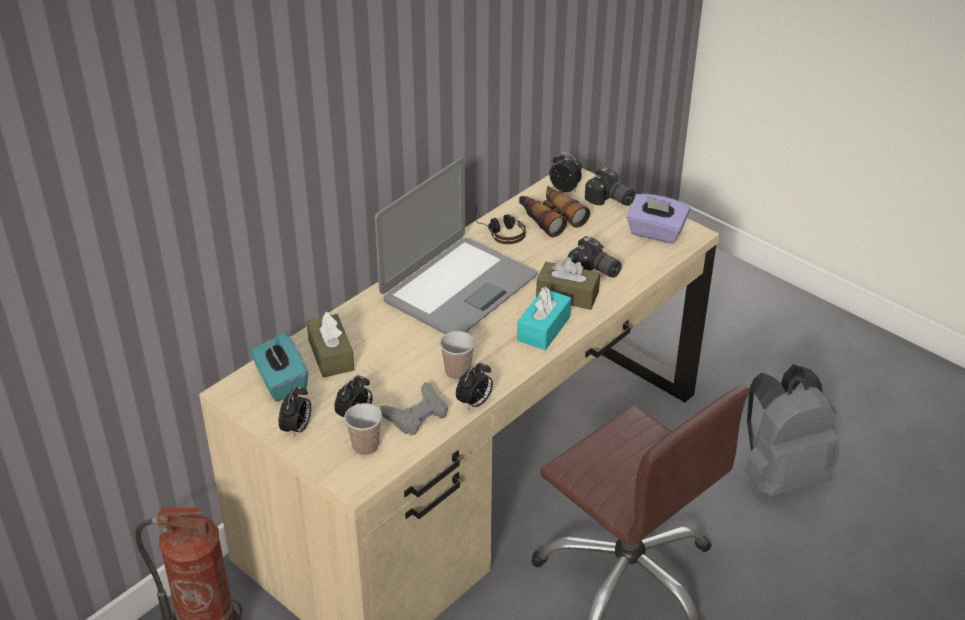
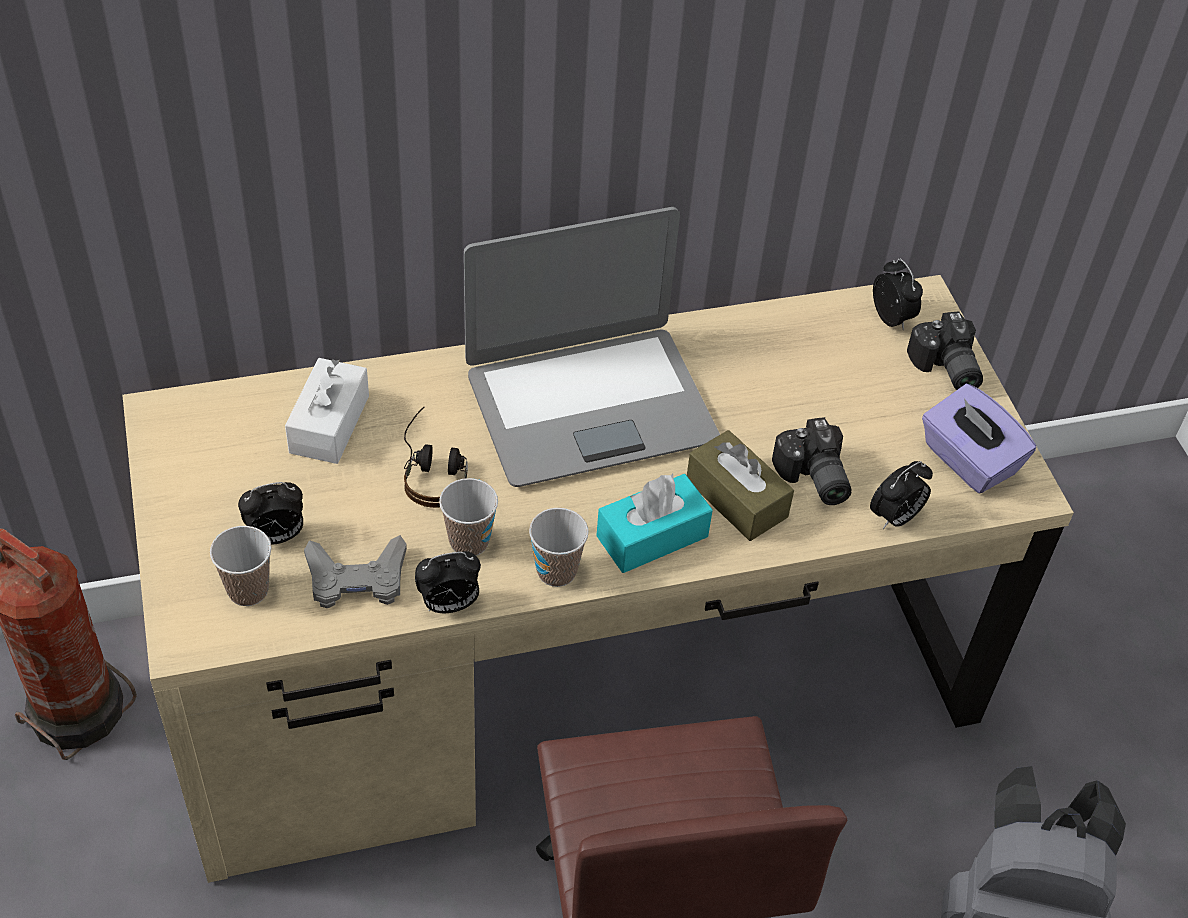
camera: 30 degrees right, 10 degrees up
(281, 382) = (231, 432): turquoise tissue box -> none
(297, 429) = (189, 514): alarm clock -> alarm clock (895, 518)
(331, 355) = (329, 424): brown tissue box -> white tissue box
(499, 230) = (731, 342): headphones -> headphones (435, 469)
(513, 364) = (556, 571): none -> cup
(550, 217) = (826, 356): binoculars -> none

